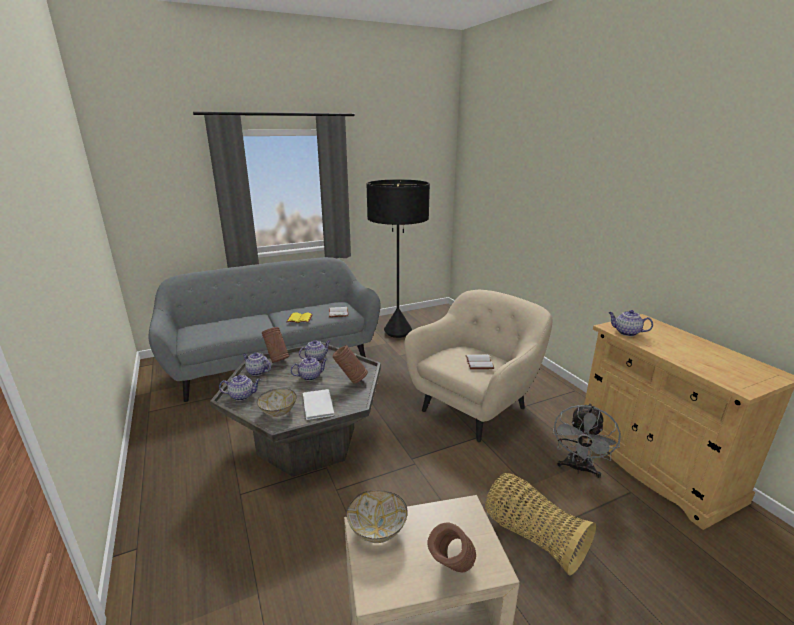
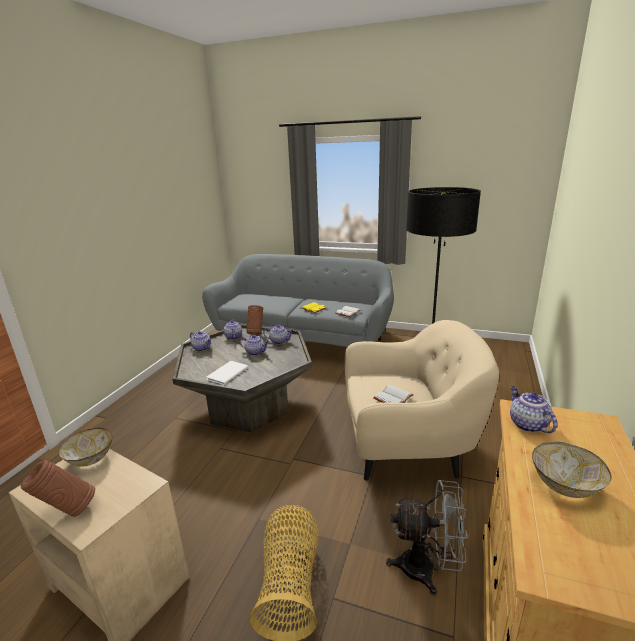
camera: 45 degrees right, 0 degrees up
(278, 412) = (201, 367): bowl -> bowl (563, 485)
(350, 380) = (273, 366): brown vase -> none
(578, 468) = (427, 569): grey fan -> grey fan turned 150 degrees counterclockwise

